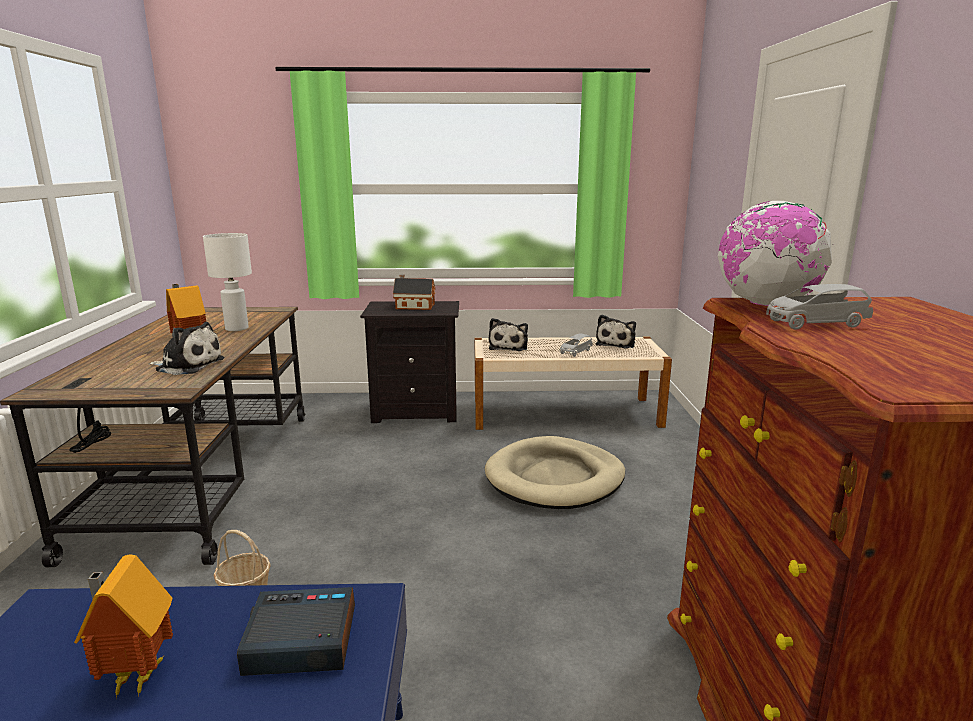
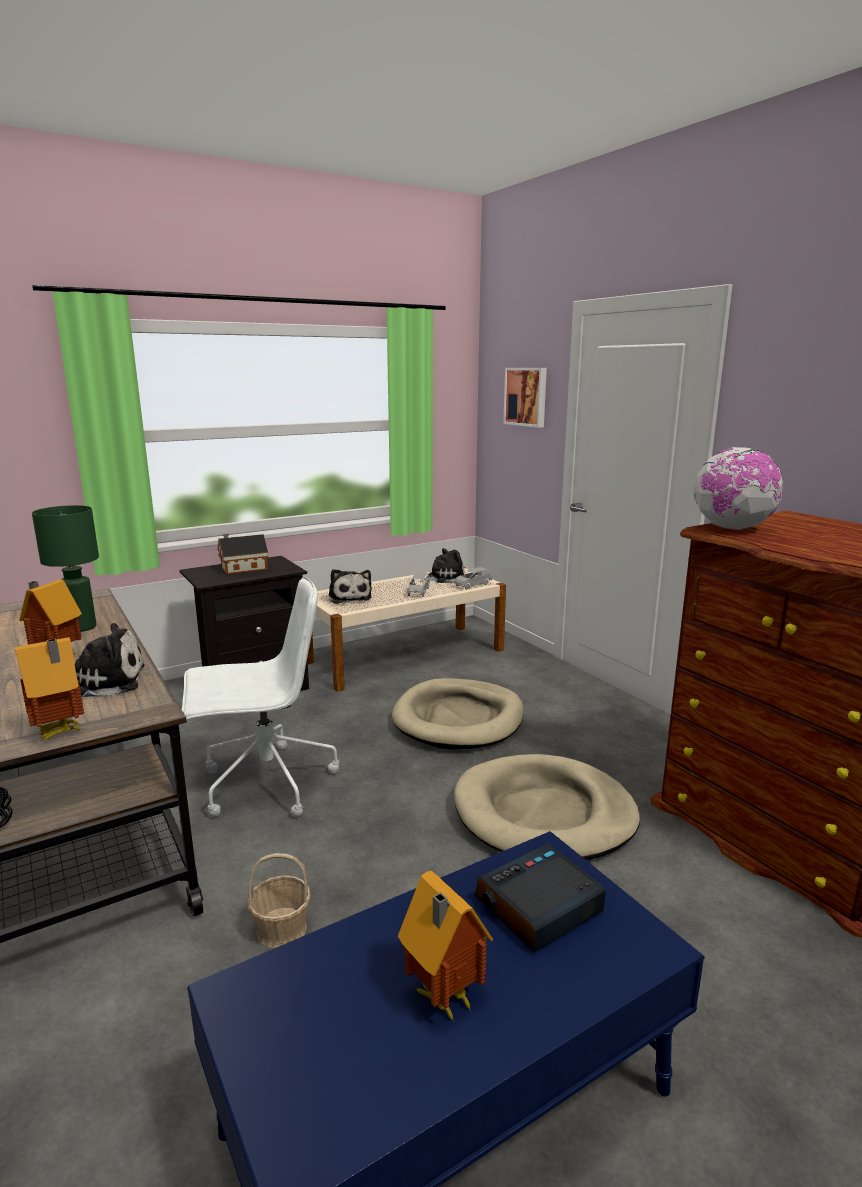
camera: 30 degrees left, 0 degrees up
(110, 391) = (60, 734): none -> toy house
(236, 328) = (80, 627): white table lamp -> green table lamp
(345, 486) = (262, 785): none -> white office chair
(543, 587) = (544, 814): none -> beige dog bed
(616, 344) = (444, 578): plush toy -> plush toy turned 105 degrees counterclockwise
(720, 160) = (526, 396): none -> picture
(814, 324) = (793, 540): grey toy car -> grey toy car (472, 585)

